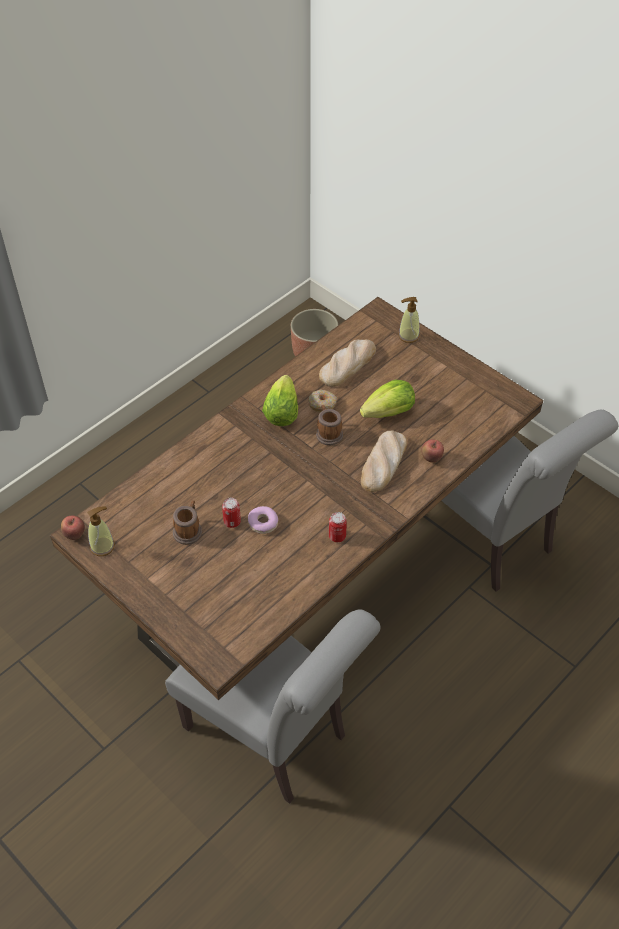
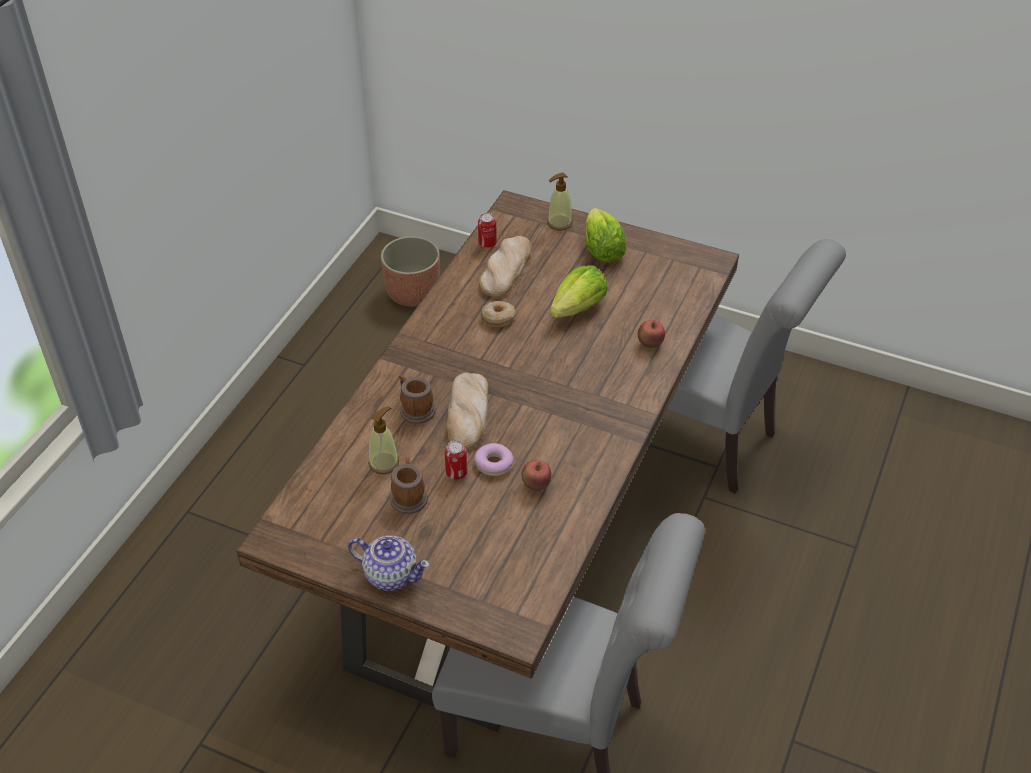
camera: 20 degrees left, 5 degrees down
(74, 535) = (269, 541): apple -> apple (536, 485)
(102, 546) = (311, 544): soap dispenser -> soap dispenser (384, 463)
(147, 587) = (390, 574): none -> teapot
(281, 413) = (455, 339): lettuce -> lettuce (602, 250)
(328, 433) = (520, 347): mug -> mug (415, 409)
(337, 536) = (587, 454): can -> can (487, 243)
(383, 464) = (599, 363): bread -> bread (468, 414)

